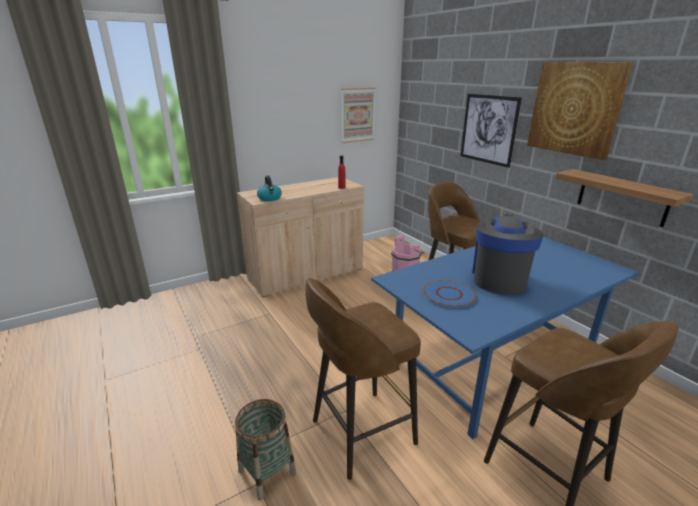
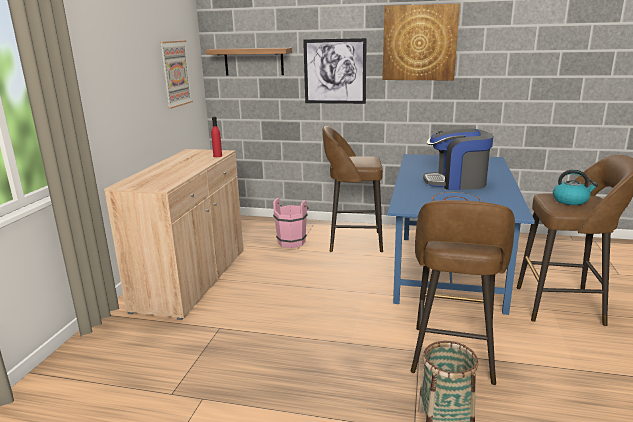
camera: 45 degrees left, 5 degrees down
(270, 198) = (168, 182): kettle -> kettle (571, 201)
(499, 277) = (456, 183): coffee machine -> coffee machine turned 60 degrees counterclockwise
(622, 197) = (471, 106): shelf -> shelf (253, 61)

